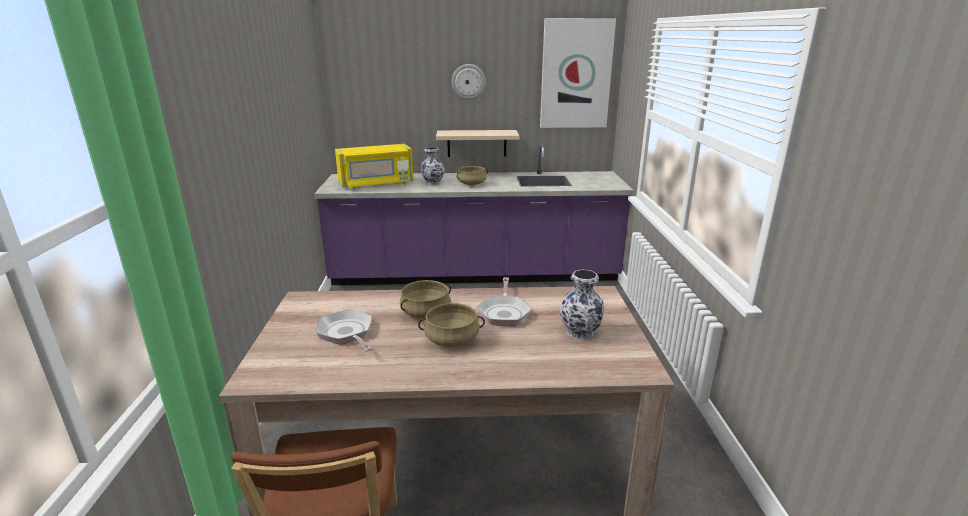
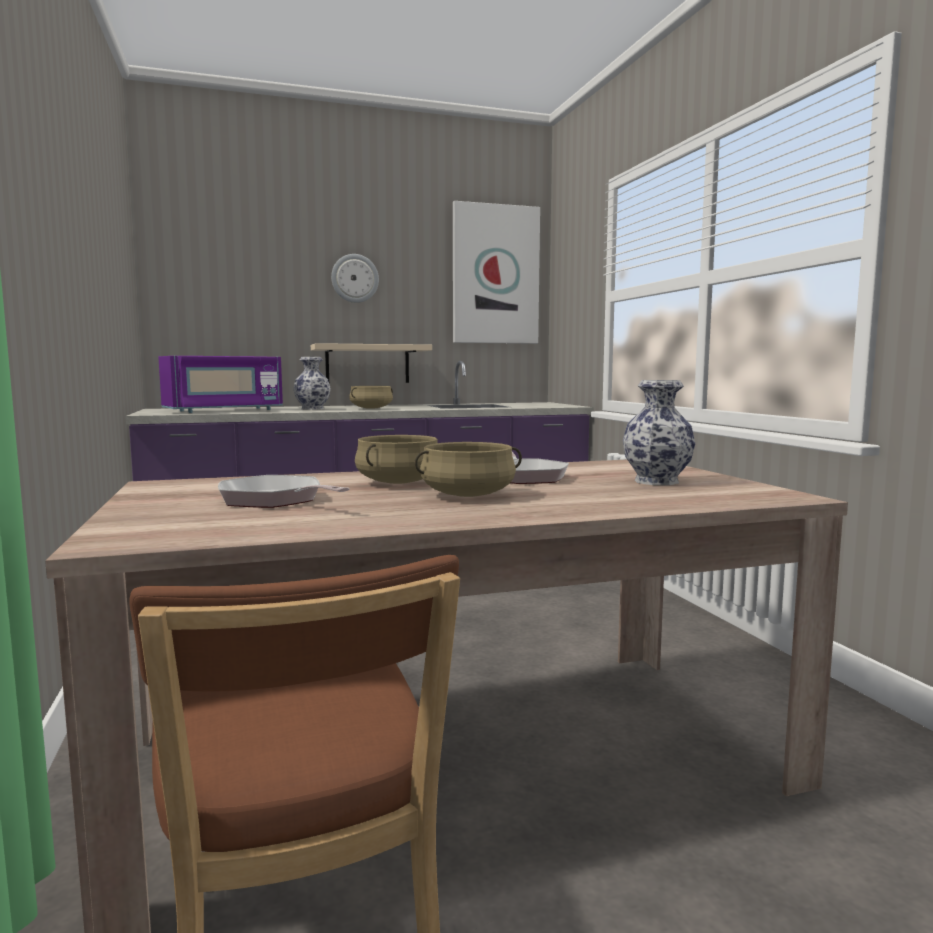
camera: 15 degrees left, 15 degrees down
(376, 184) = (224, 410): yellow microwave -> purple microwave

